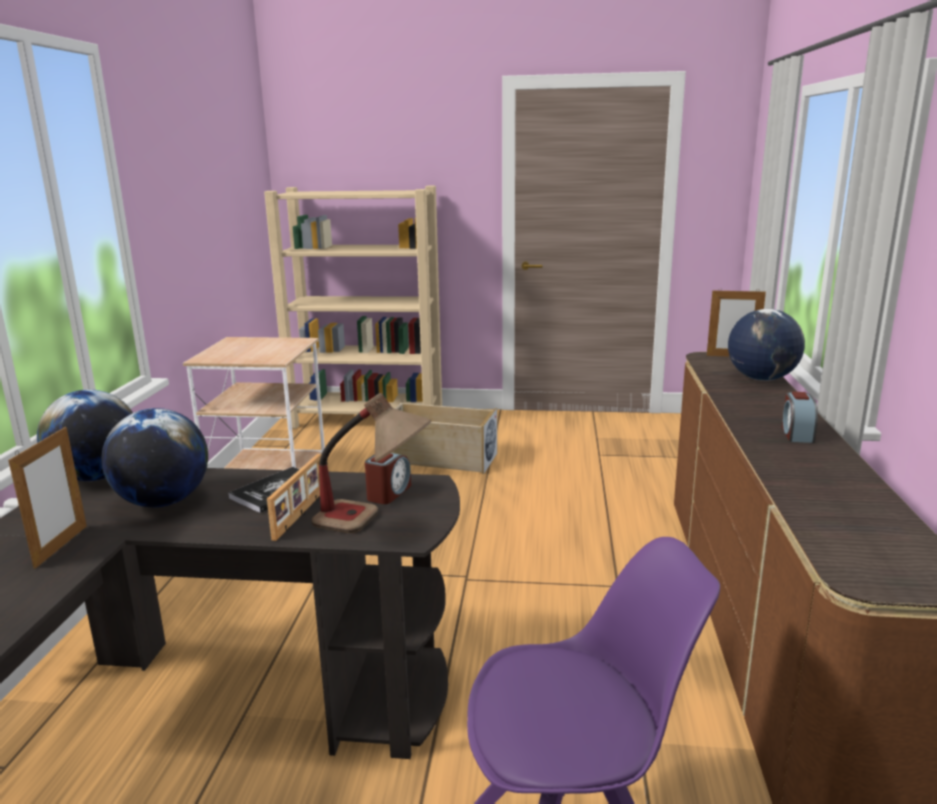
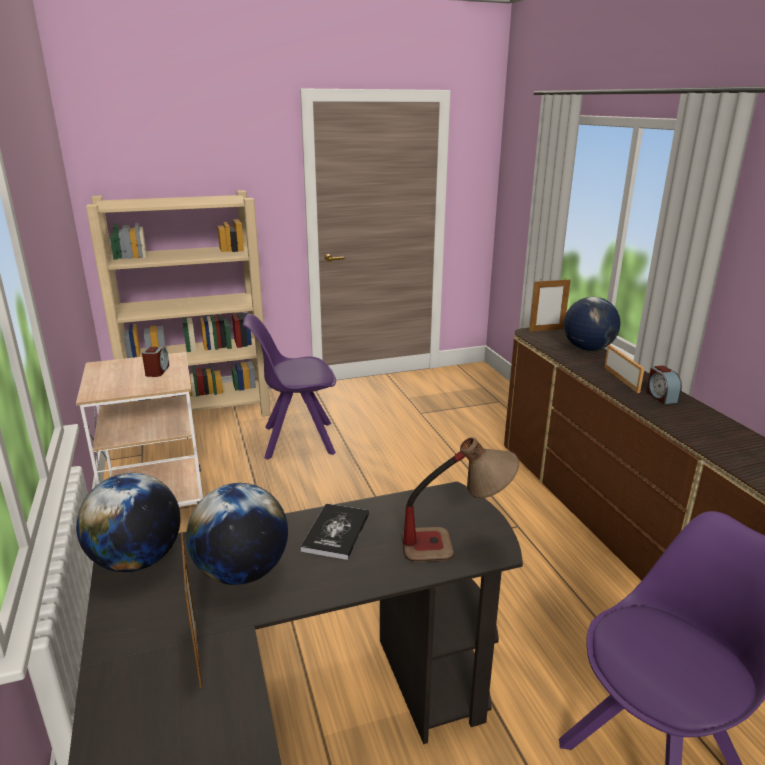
camera: 25 degrees left, 5 degrees up
(301, 514) = (385, 552): picture frame -> picture frame (622, 379)
(388, 493) = (432, 511): alarm clock -> alarm clock (157, 371)
(440, 458) = (297, 440): beige storage box -> purple chair

